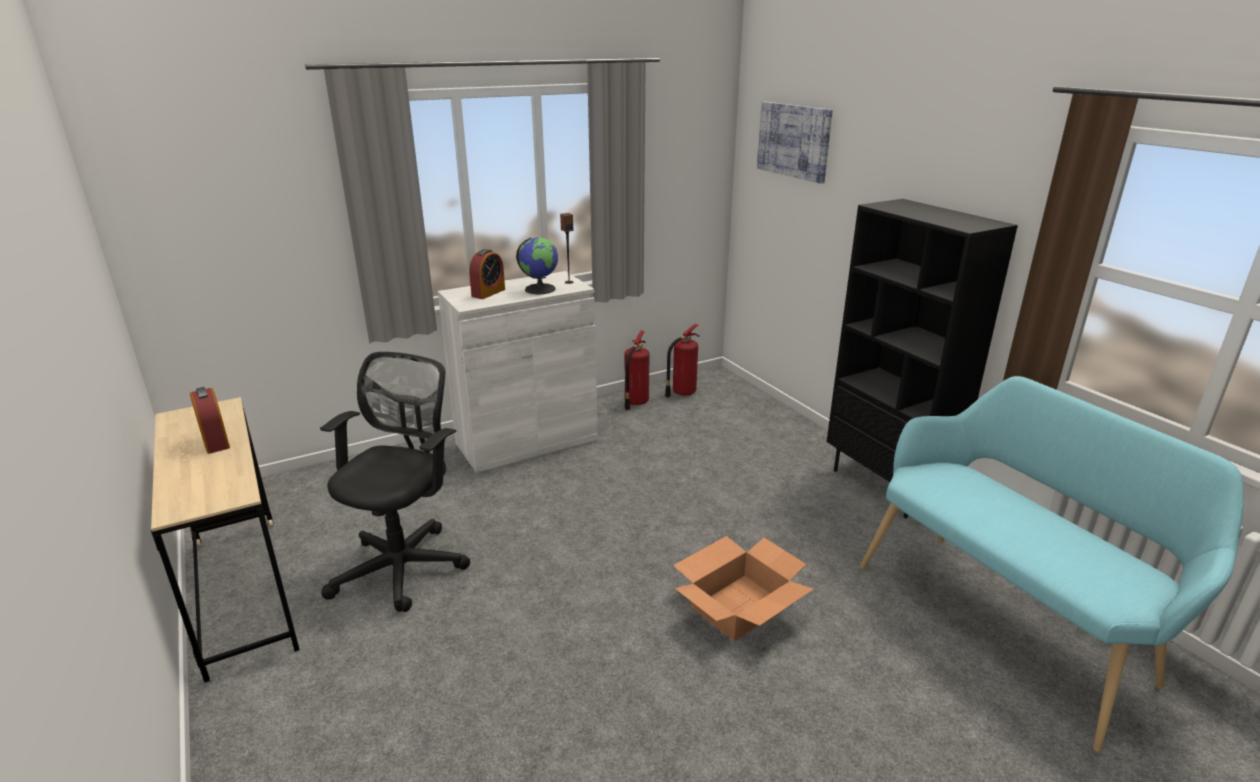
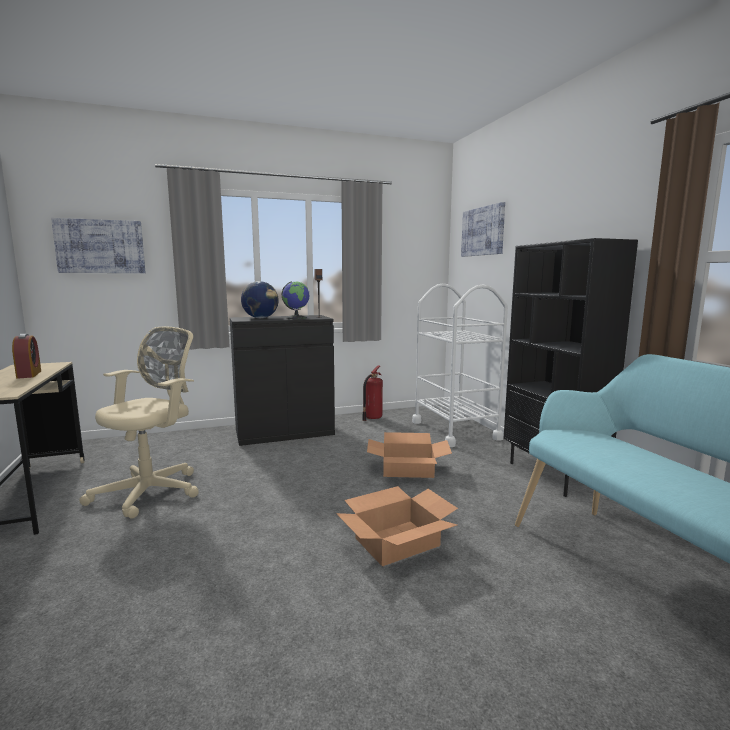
camera: 10 degrees right, 15 degrees down
(229, 201) = (100, 246): none -> picture
(404, 565) = (152, 491): black office chair -> beige office chair
(488, 293) = (261, 318): alarm clock -> globe
(526, 441) = (284, 432): white cabinet -> black cabinet
(682, 392) = (408, 415): fire extinguisher -> none
(714, 493) = (408, 469): none -> cardboard box
(752, 417) = (455, 430): none -> white cart

